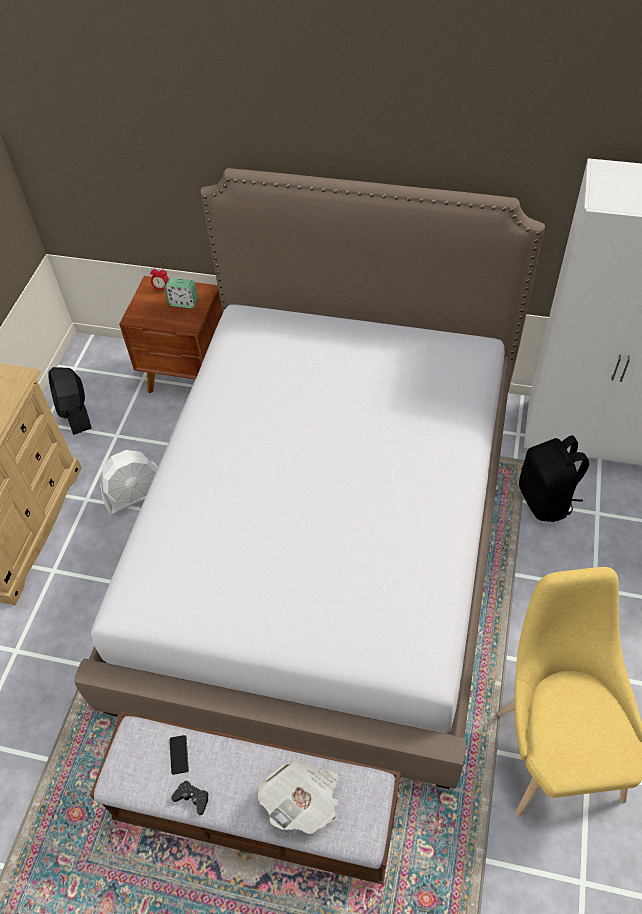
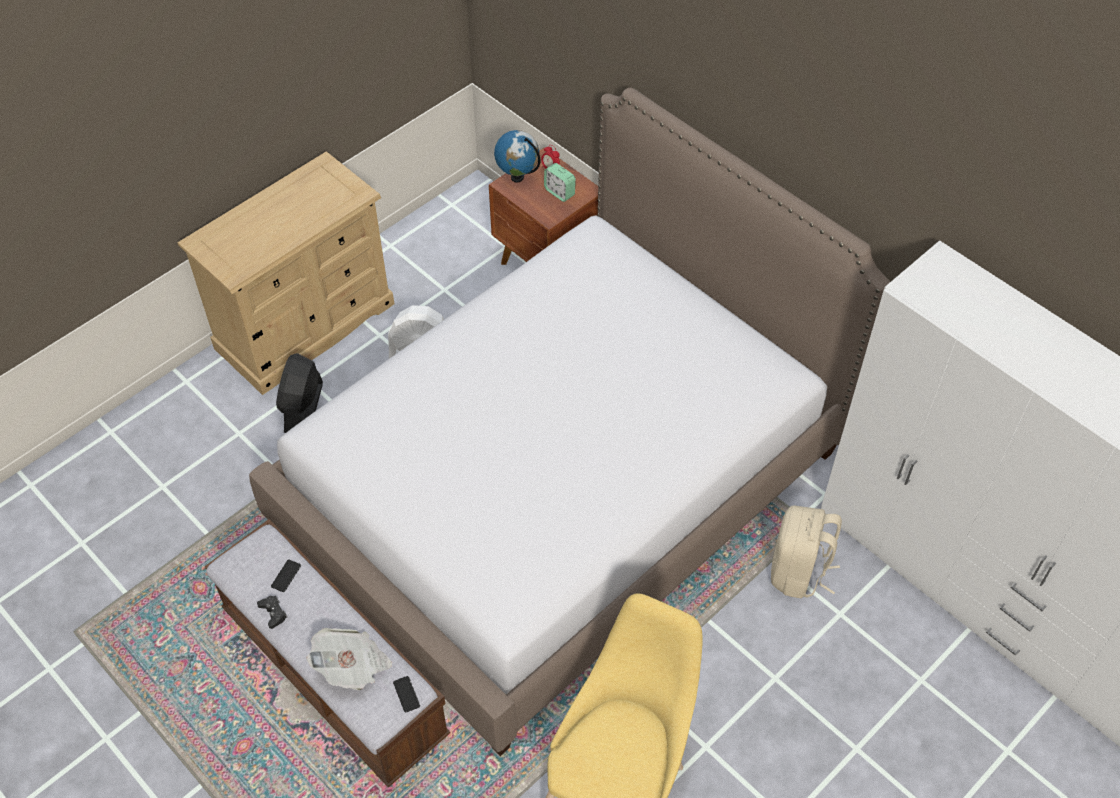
camera: 30 degrees right, 0 degrees up
(75, 412) = (423, 249): black fan -> black fan (303, 408)
(139, 307) = (517, 177): none -> globe
(371, 793) = (406, 694): none -> phone
(546, 500) = (798, 572): black backpack -> beige backpack

